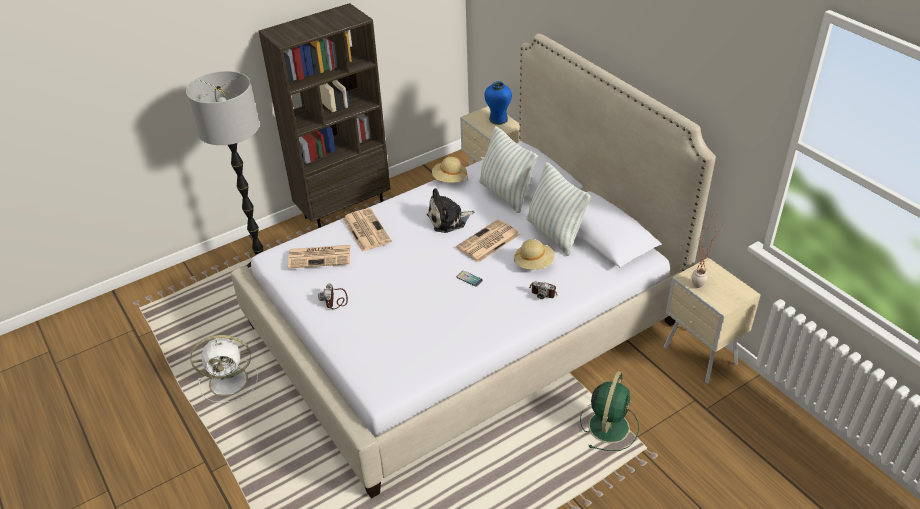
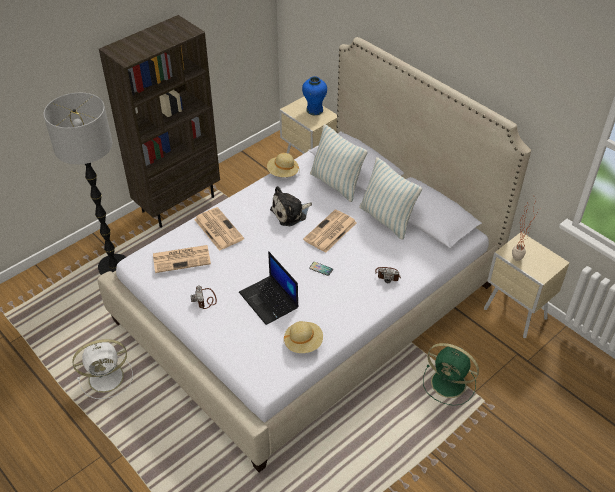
camera: 10 degrees left, 5 degrees up
(405, 306) = (269, 300): none -> laptop
(534, 264) = (374, 249): beige hat -> beige hat (303, 343)
(609, 425) = (450, 384): green fan -> green fan turned 105 degrees clockwise

